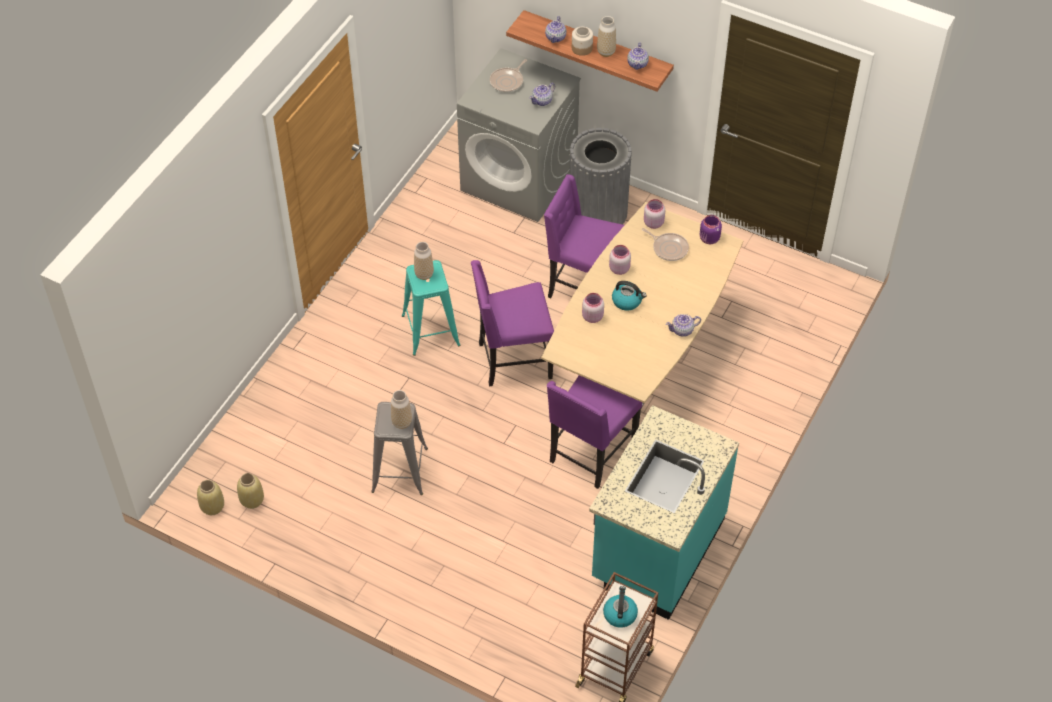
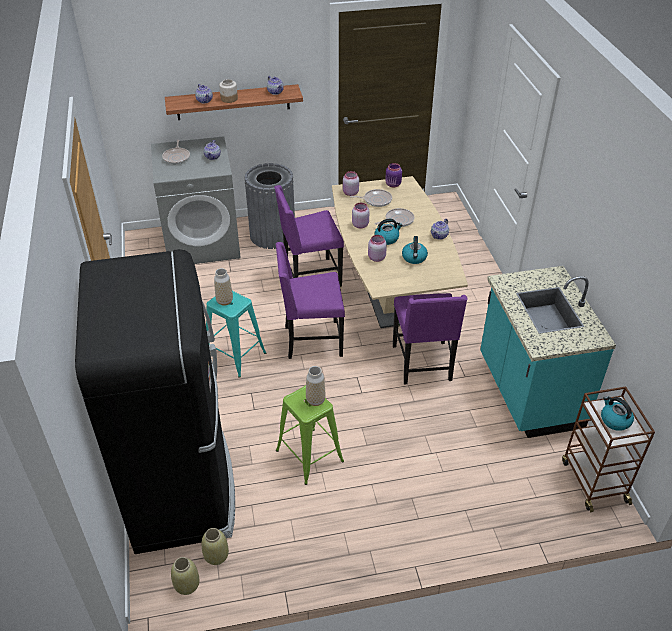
camera: 40 degrees left, 10 degrees down
(278, 424) = (182, 485): none -> black fridge
(399, 470) = (310, 456): grey stool -> green stool
(513, 360) = (311, 341): purple chair -> purple chair turned 45 degrees clockwise
(606, 52) = (247, 94): vase -> none
(628, 340) = (414, 258): none -> kettle
(662, 286) = (397, 220): none -> frying pan

